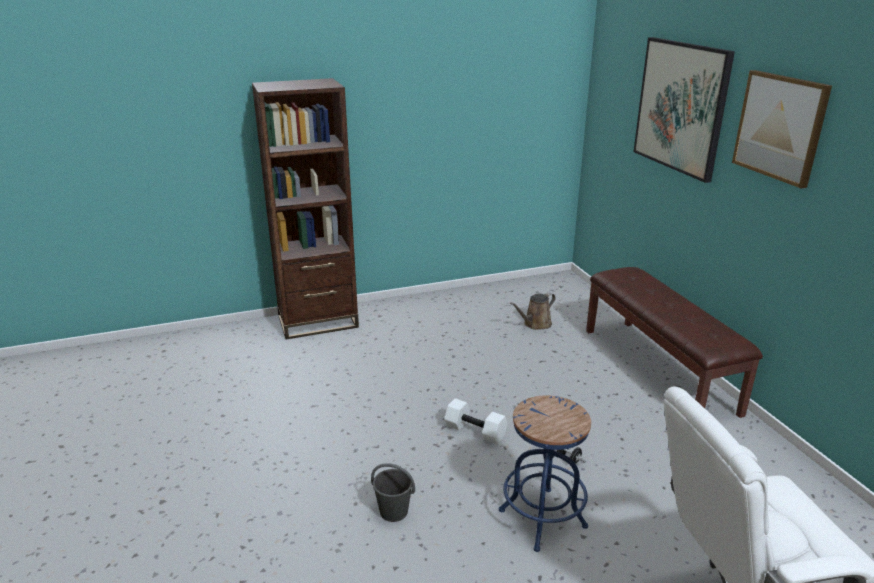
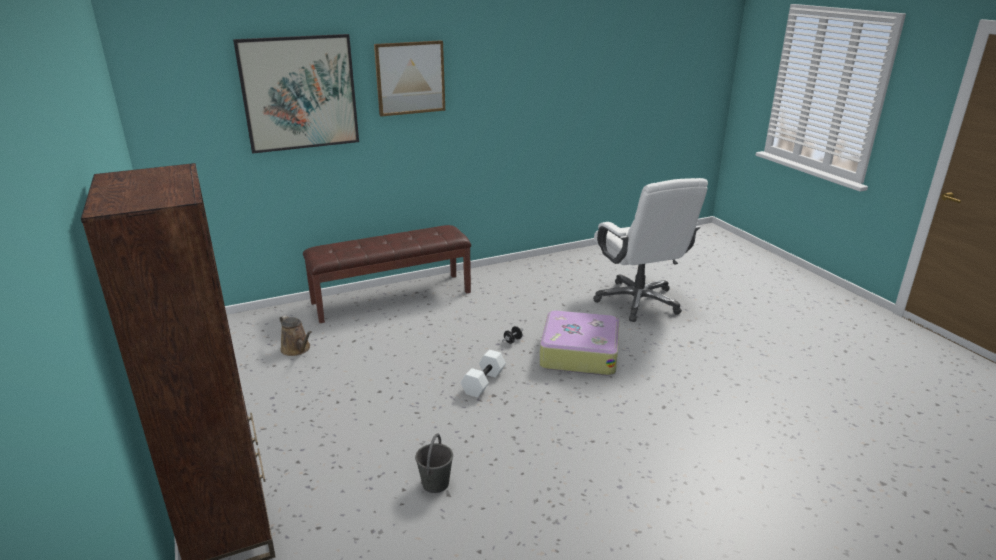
camera: 95 degrees left, 0 degrees up
(393, 511) = (594, 419): grey bucket -> grey bucket (435, 484)
(542, 518) = (578, 353): blue stool -> suitcase

